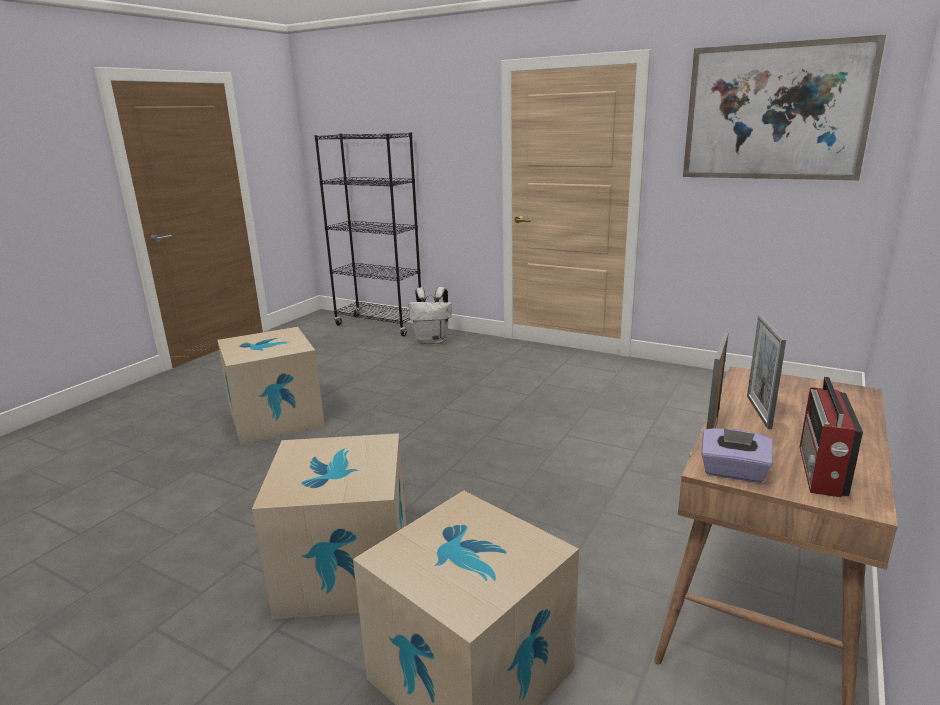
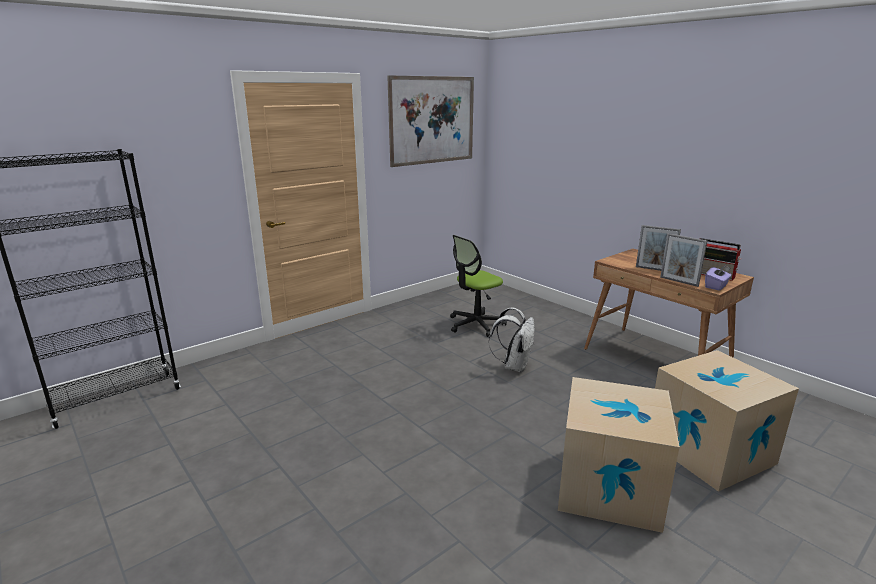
camera: 70 degrees left, 0 degrees up
(276, 418) = (304, 508): cardboard box -> none
(432, 341) = (218, 375): white backpack -> white backpack (514, 366)
(674, 419) = (476, 324): none -> office chair

